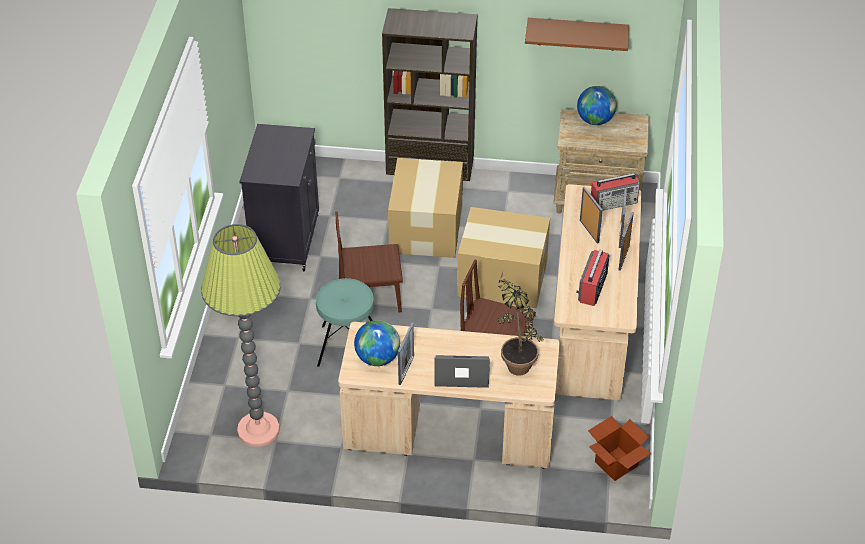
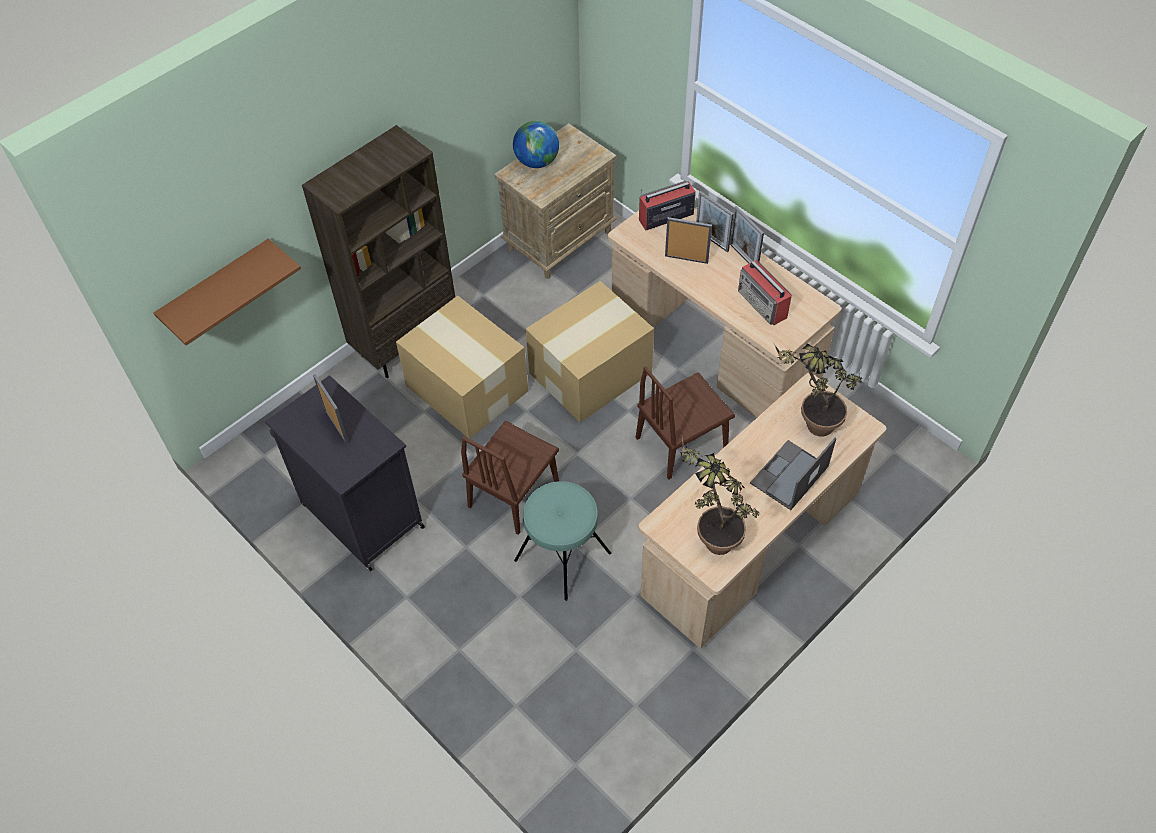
camera: 50 degrees left, 10 degrees up
(258, 430) = (607, 712): floor lamp -> none
(377, 358) = (711, 535): globe -> potted plant
(406, 370) = (748, 520): picture frame -> picture frame (336, 426)
(577, 34) = (492, 79): brown shelf -> brown shelf (217, 289)
(614, 202) = (665, 217): radio -> radio turned 135 degrees counterclockwise
(616, 463) = (888, 439): cardboard box -> none

